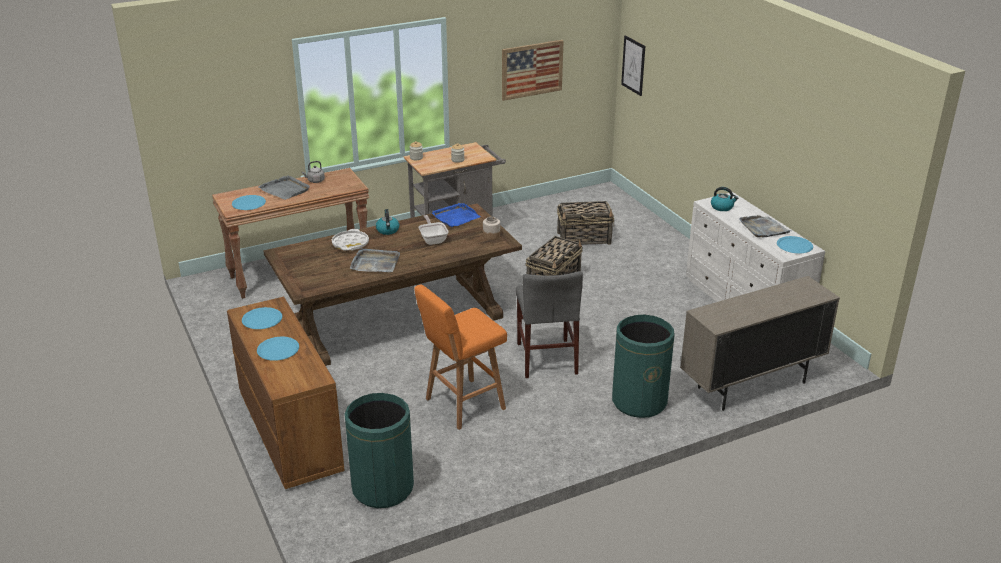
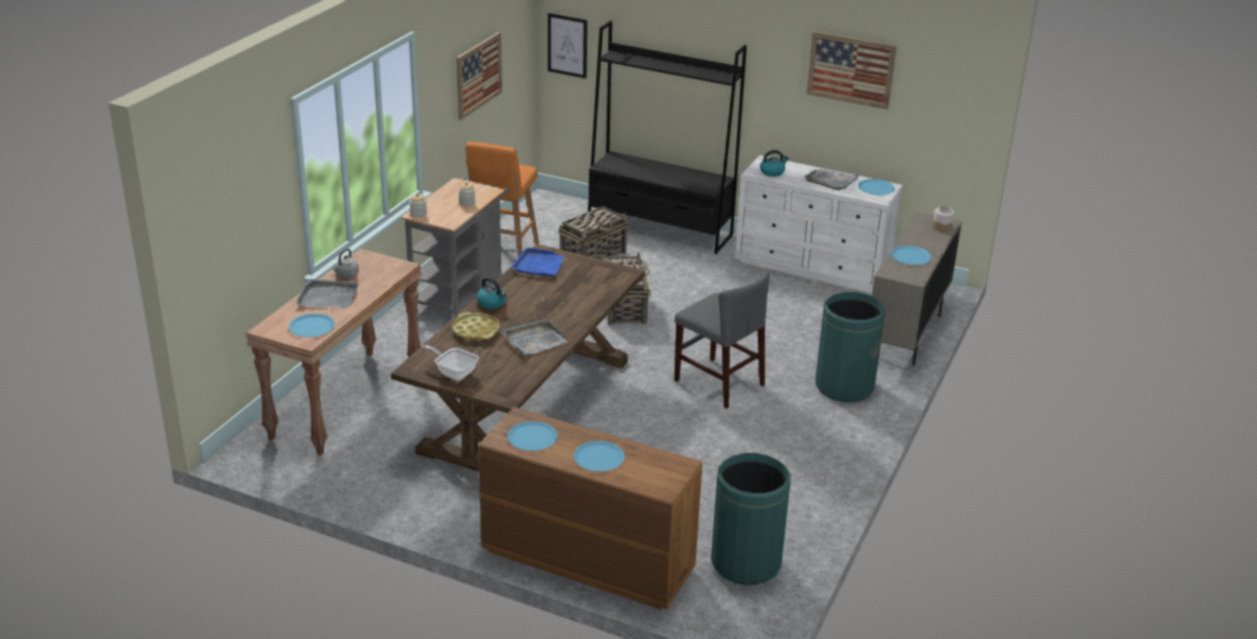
camera: 40 degrees left, 0 degrees up
(350, 244) = (476, 331): white tray -> yellow tray
(433, 239) = (552, 295): frying pan -> frying pan (453, 372)
(462, 405) = (707, 457): orange stool -> orange stool (503, 252)
(491, 235) = (603, 271): jar -> jar (941, 227)
(660, 236) = (660, 229): none -> black bookcase
(743, 308) = (910, 256): none -> blue plate
(801, 129) = (851, 69): none -> picture

